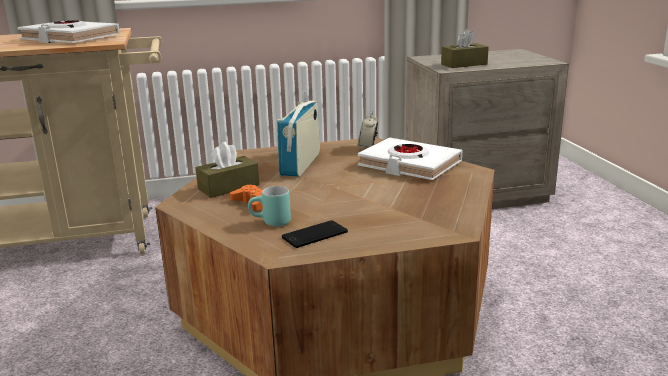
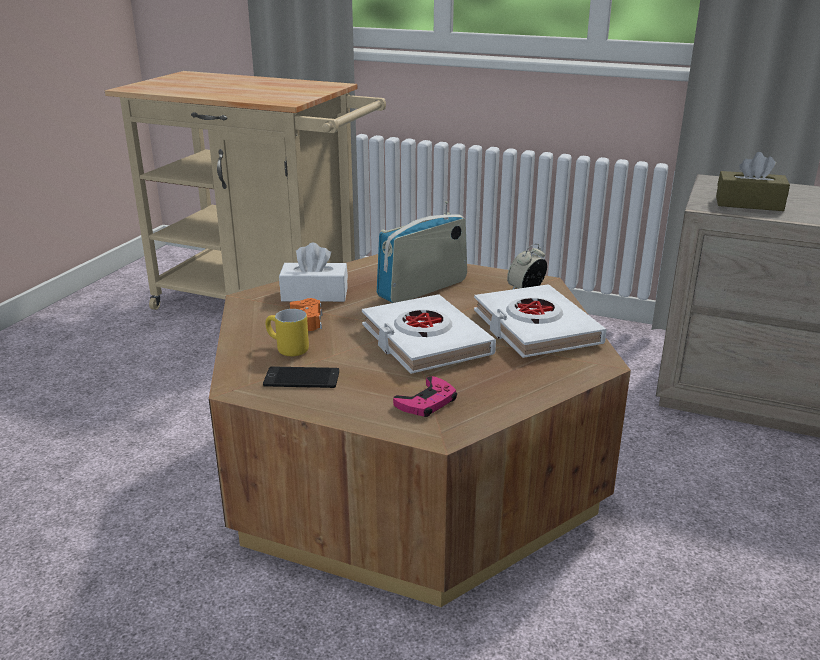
camera: 35 degrees right, 5 degrees up
(70, 38) = (271, 90): white book -> white book (425, 341)
(229, 187) = (314, 294): brown tissue box -> white tissue box
(270, 223) = (286, 350): turquoise mug -> yellow mug
(419, 220) = (427, 402): none -> pink game controller

